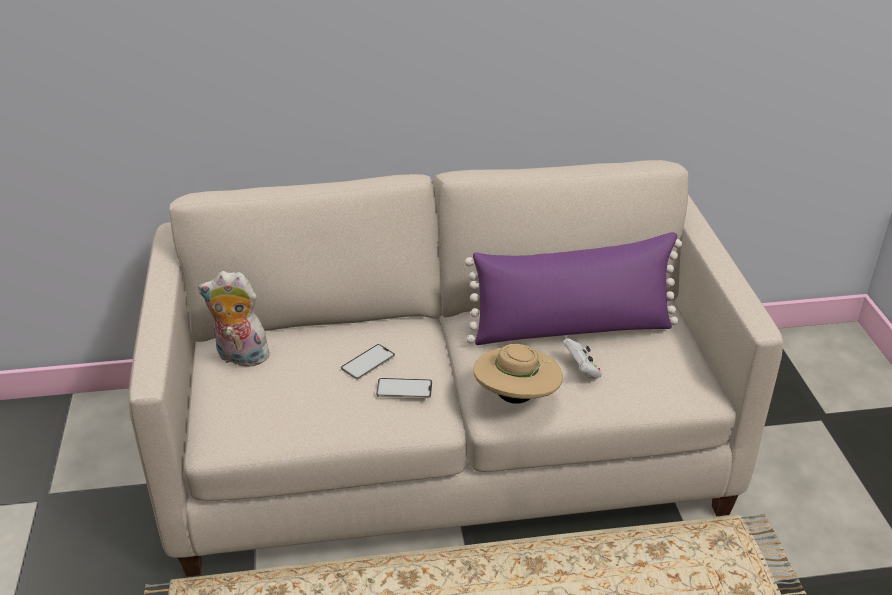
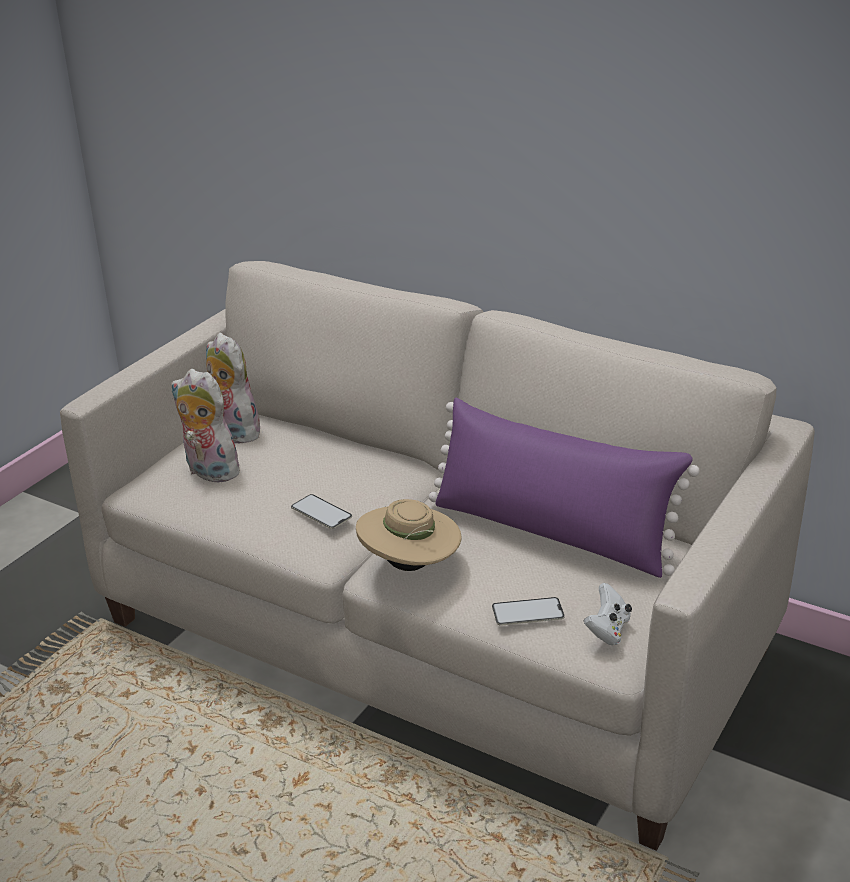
camera: 40 degrees right, 5 degrees down
(267, 399) = (208, 472): none -> plush toy
(368, 362) = (320, 477): phone -> phone (528, 612)
(582, 370) = (506, 572): white game controller -> white game controller (607, 630)

